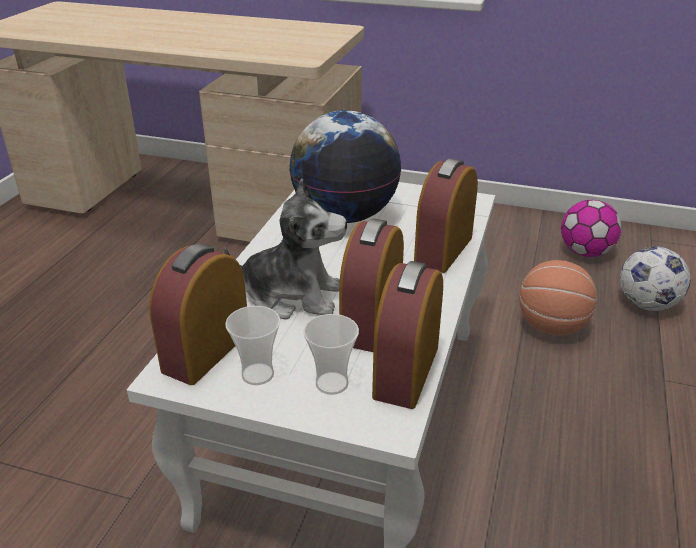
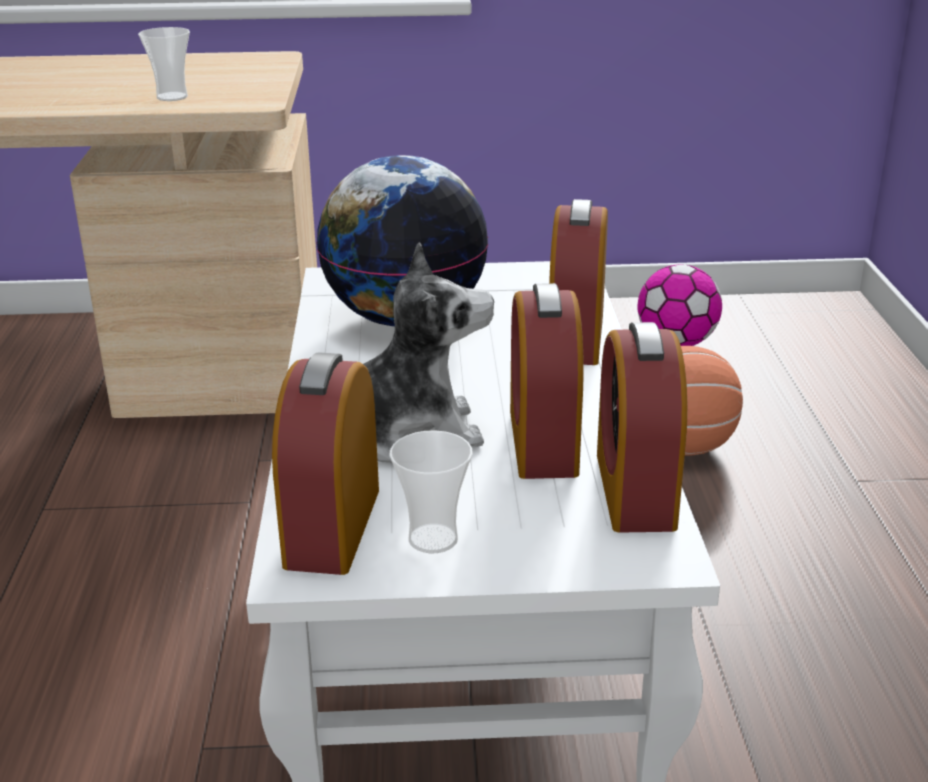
camera: 20 degrees left, 5 degrees down
(332, 383) = (546, 526): cup -> cup (172, 97)
(647, 304) = (788, 394): football -> none

